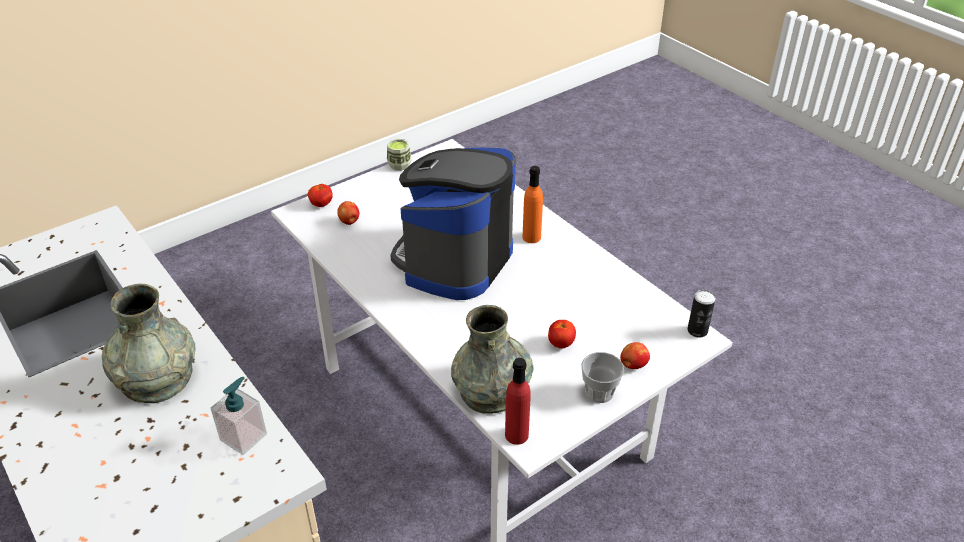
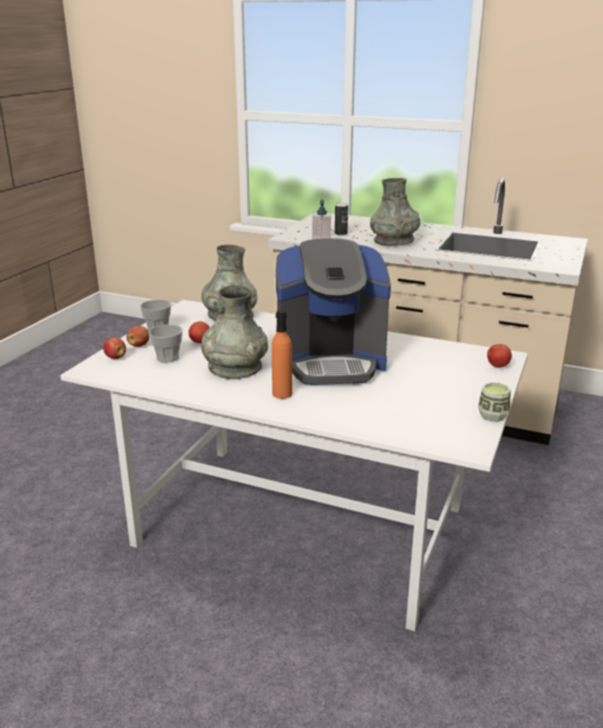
camera: 150 degrees right, 15 degrees down
(349, 221) = (453, 362): apple -> apple (115, 357)
(454, 260) = (330, 362): coffee machine -> coffee machine turned 90 degrees clockwise
(516, 435) = (199, 307): red bottle -> none
(549, 286) = (235, 367): none -> grey vase
(609, 327) = (167, 358): none -> cup
(697, 330) = (92, 373): can -> can (341, 233)

